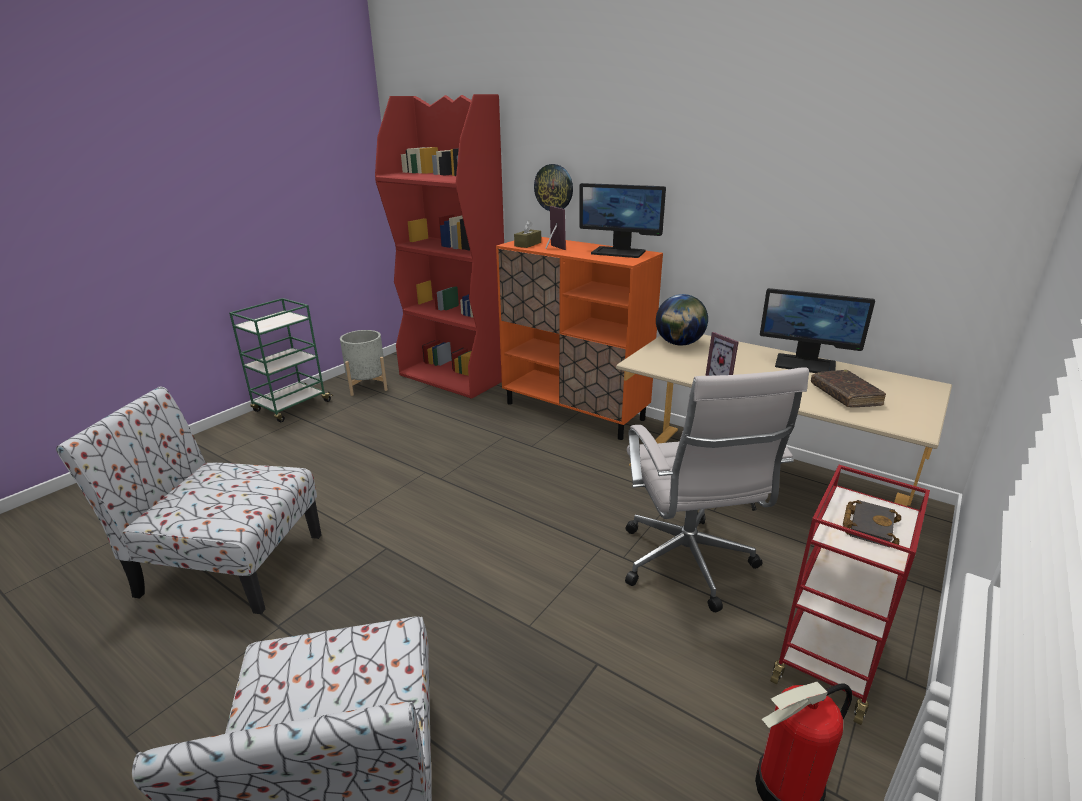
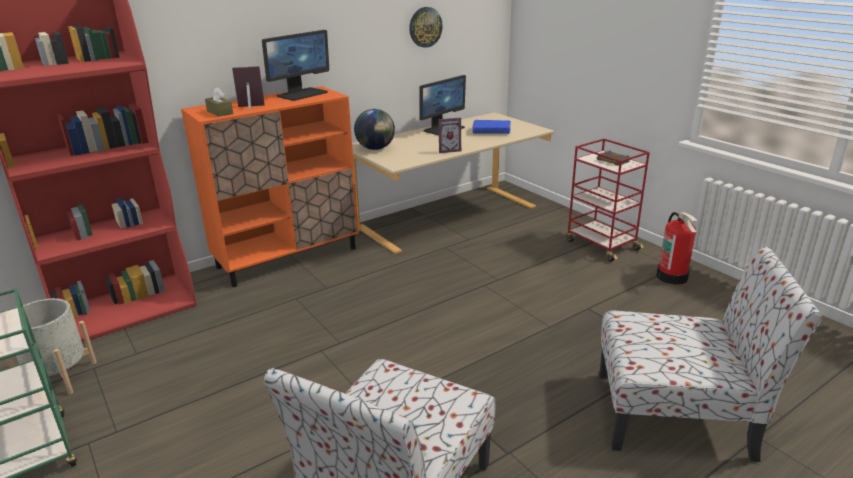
camera: 70 degrees left, 0 degrees up
(554, 187) = (198, 52): wall clock -> wall clock (425, 27)
(688, 566) = (517, 261): white office chair -> none
(845, 395) = (491, 131): brown book -> blue book

